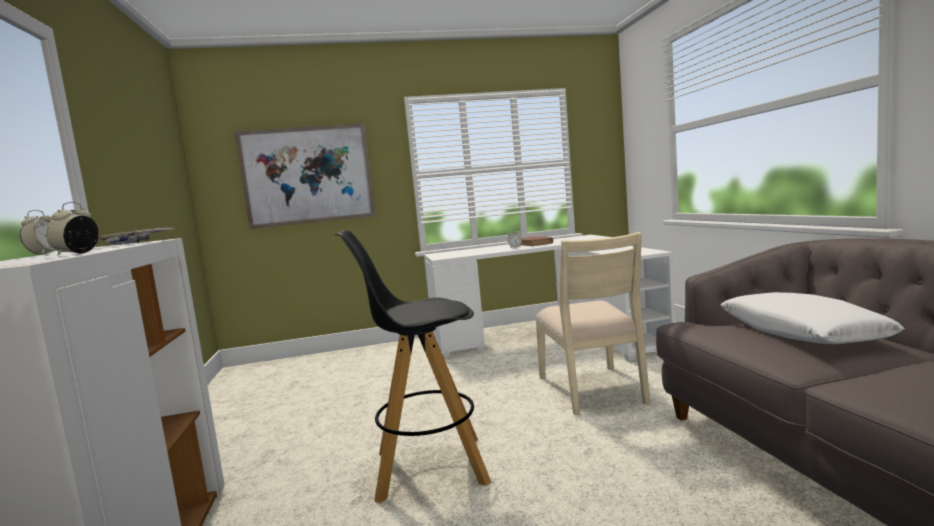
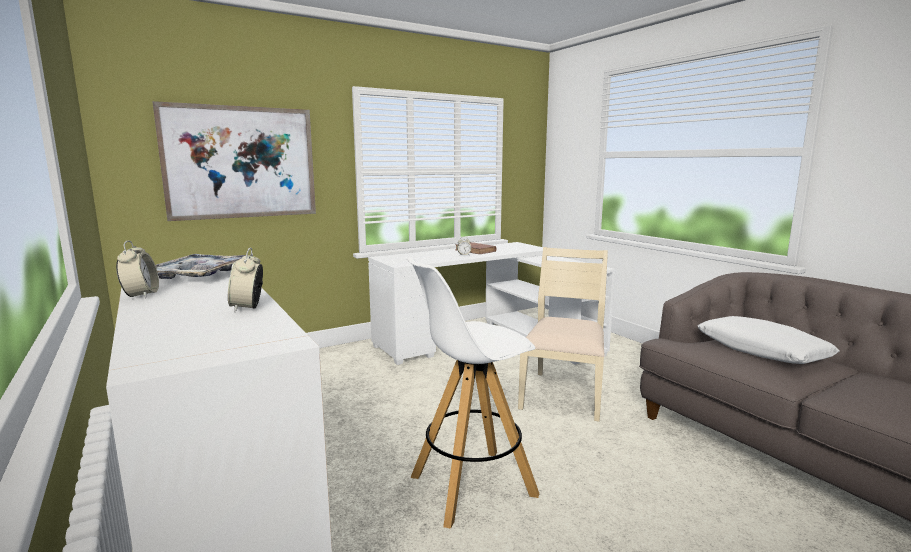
camera: 20 degrees left, 5 degrees up
(428, 468) = (471, 486): black stool -> white stool
(592, 389) = (563, 394): beige chair -> beige chair turned 135 degrees counterclockwise

